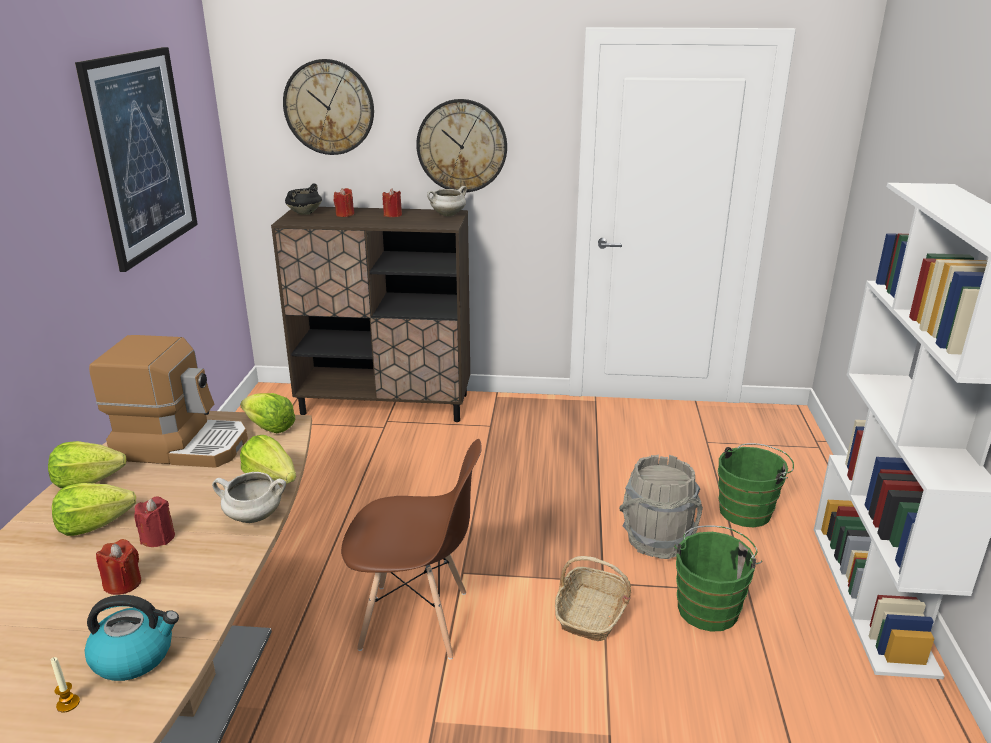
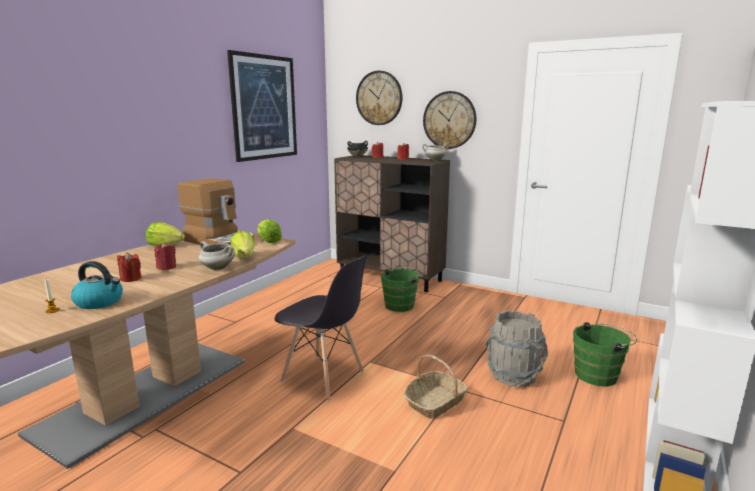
camera: 25 degrees right, 10 degrees down
(94, 525) = (147, 259): lettuce -> none
(416, 621) = (323, 377): brown chair -> grey chair
(709, 606) = (525, 421): green bucket -> green bucket (401, 305)

